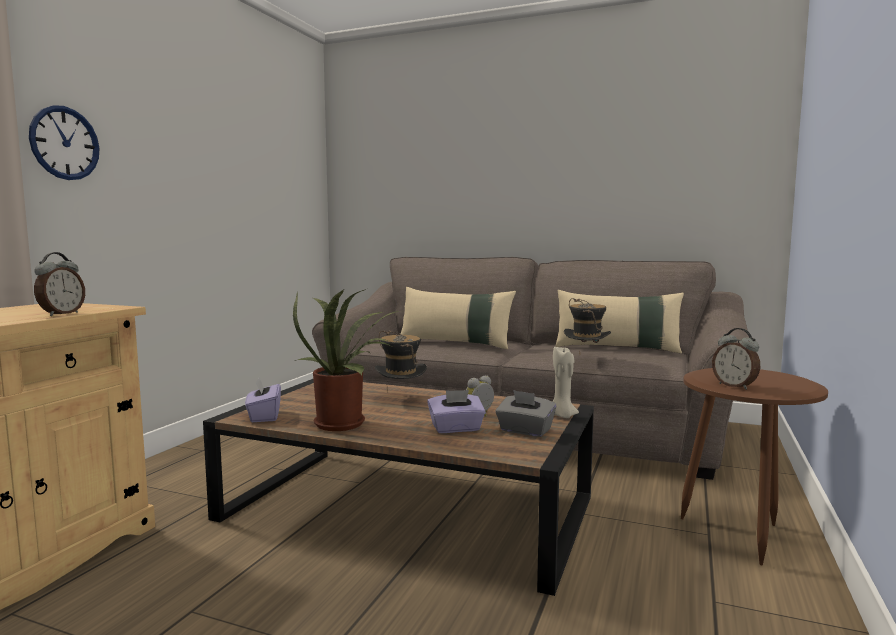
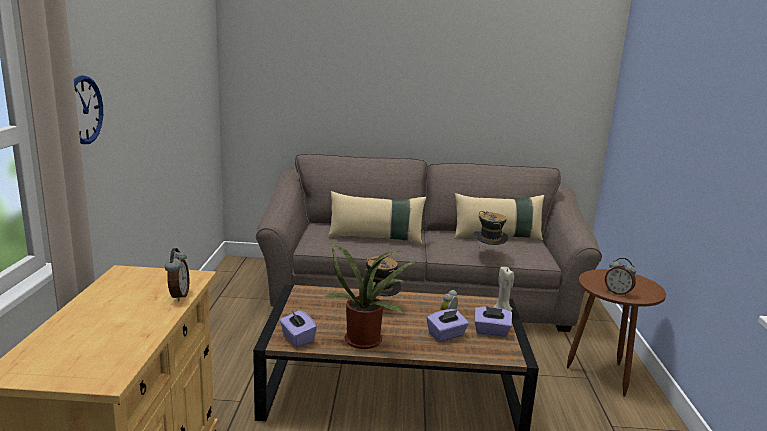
camera: 20 degrees left, 10 degrees up
(525, 431) = (491, 331): grey tissue box -> purple tissue box

